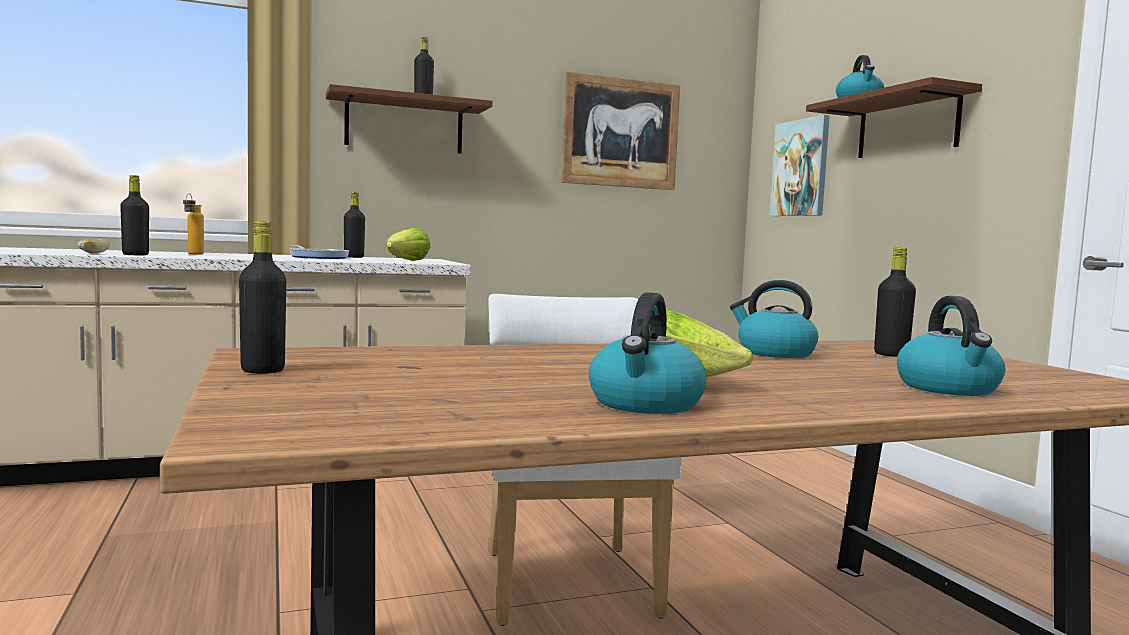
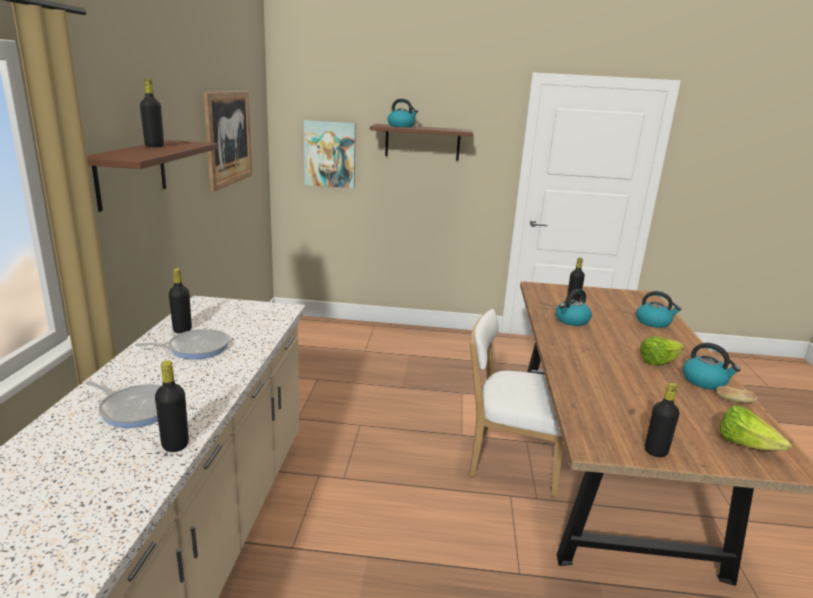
camera: 65 degrees left, 15 degrees up
(94, 253) = (137, 472): bread -> bread (734, 401)
(193, 254) = (136, 409): bottle -> frying pan
(407, 261) = (256, 319): lettuce -> lettuce (744, 444)

